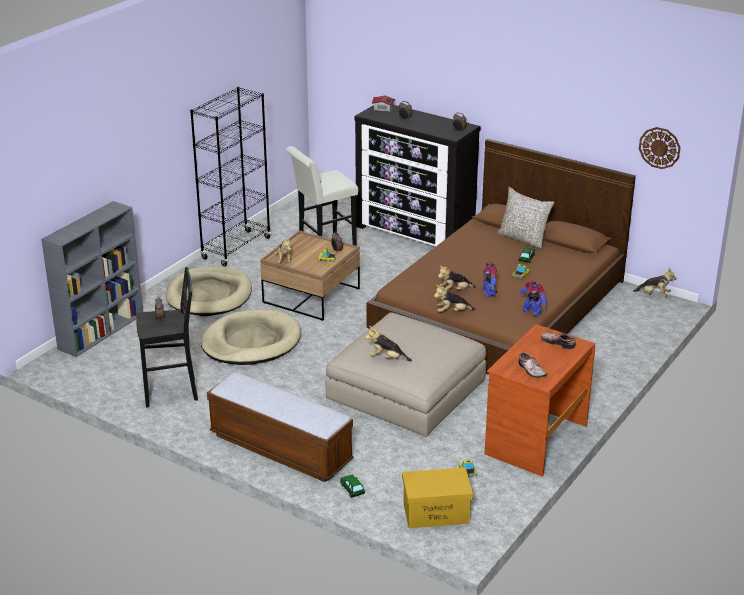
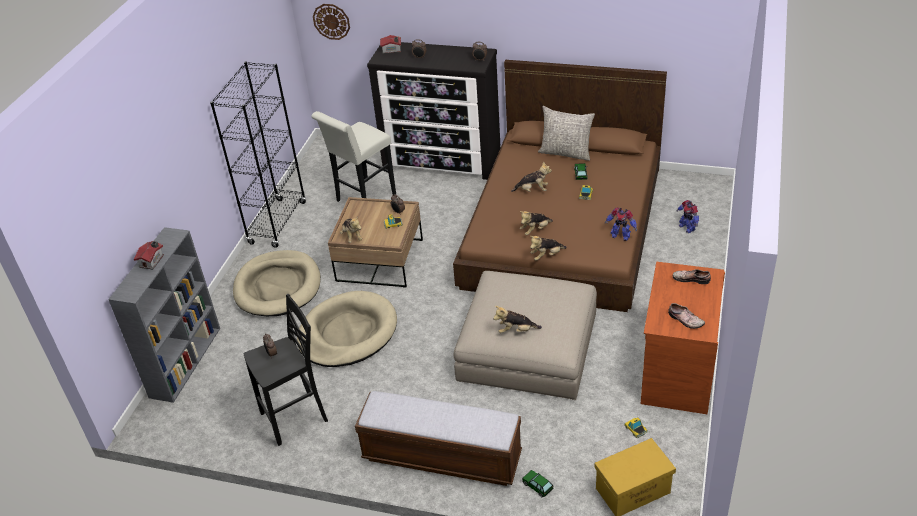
camera: 15 degrees left, 10 degrees up
(90, 221) = (152, 261): none -> toy house
(489, 293) = (568, 224): toy robot -> toy robot (687, 227)
(654, 295) = (693, 177): plush toy -> plush toy (532, 190)
(659, 147) = (690, 41): wall clock -> wall clock (331, 21)

